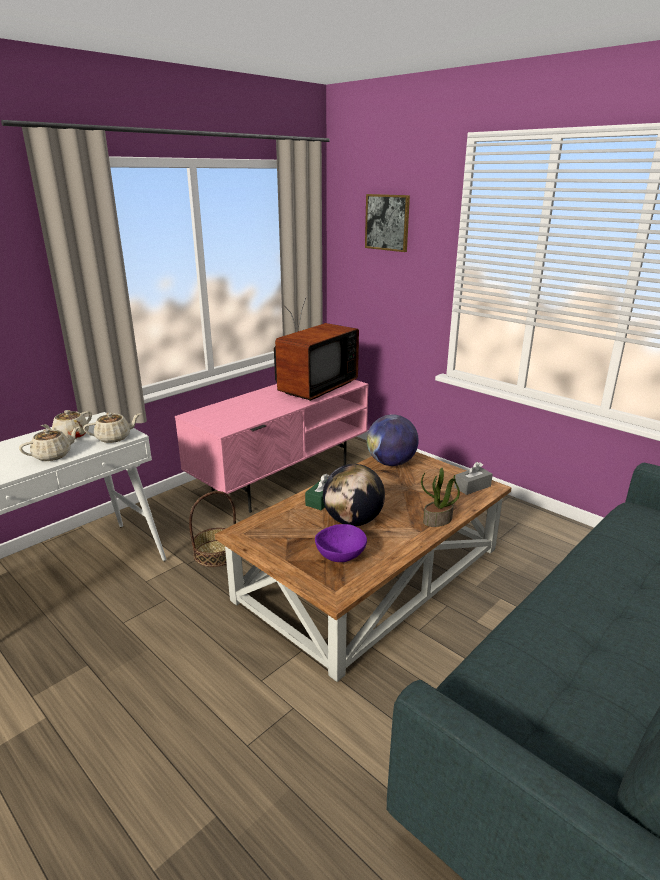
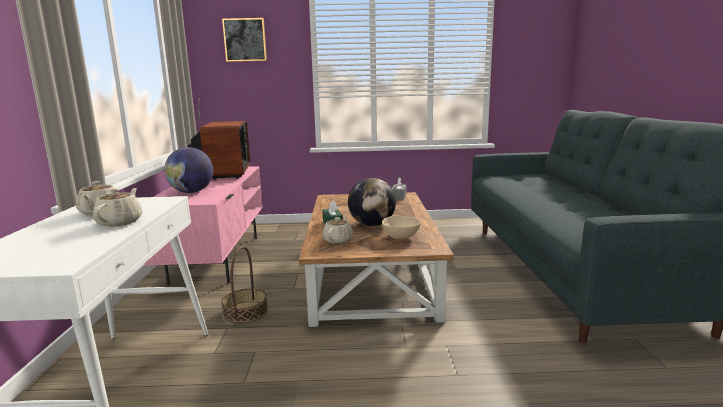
camera: 45 degrees left, 10 degrees down
(114, 438) = (157, 203): beige teapot -> beige teapot (338, 240)
(340, 556) = (400, 237): purple bowl -> beige bowl
(391, 463) = (334, 201): globe -> globe (192, 192)
(437, 520) = (413, 211): potted plant -> none

